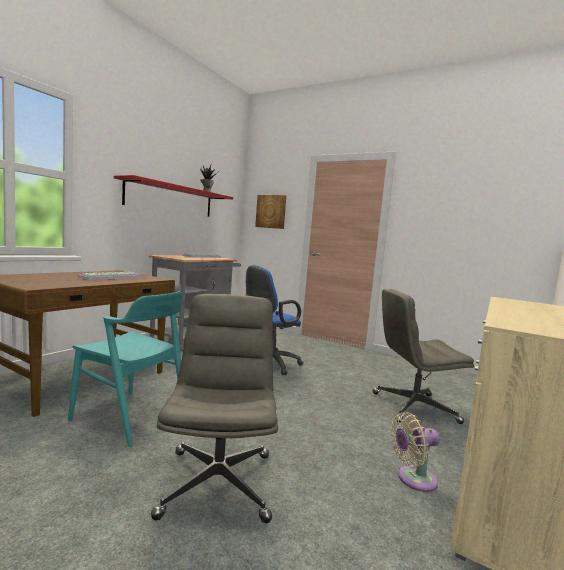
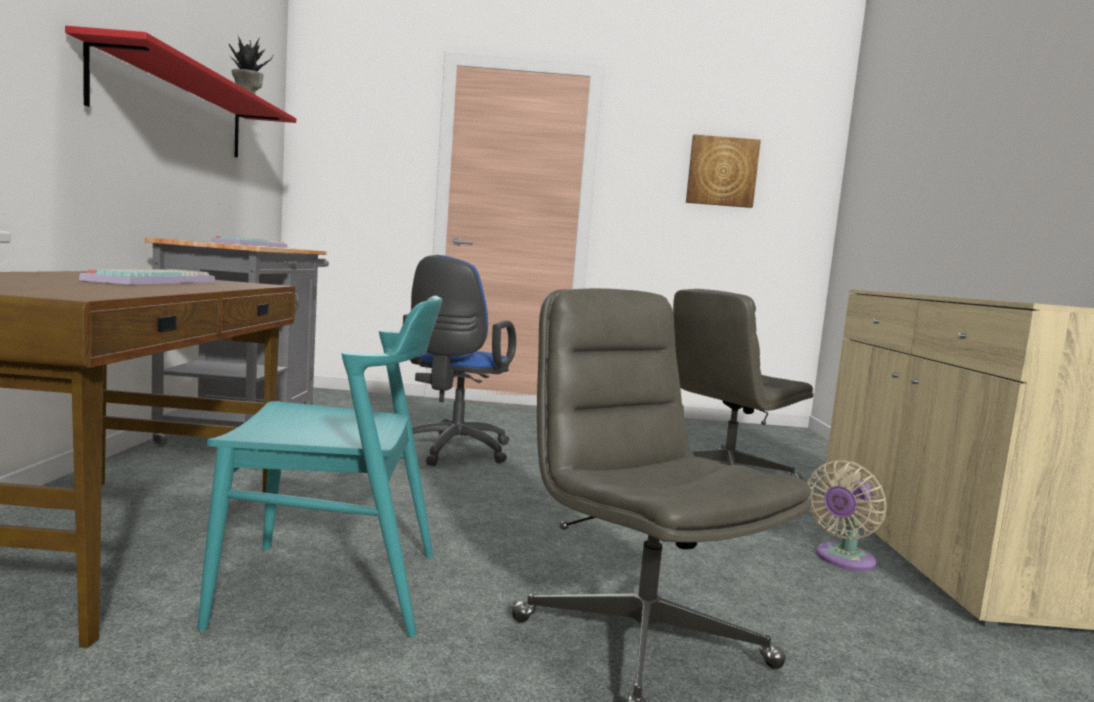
camera: 30 degrees left, 0 degrees up
(271, 211) = (358, 157): picture -> picture (722, 171)

